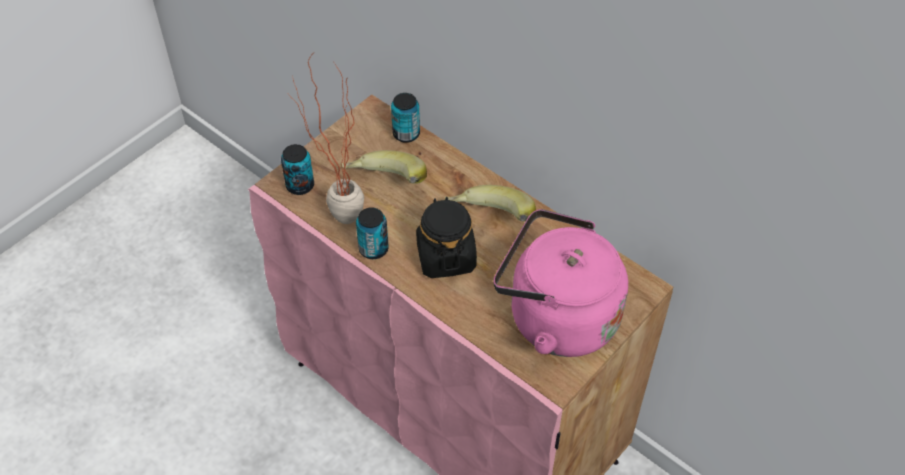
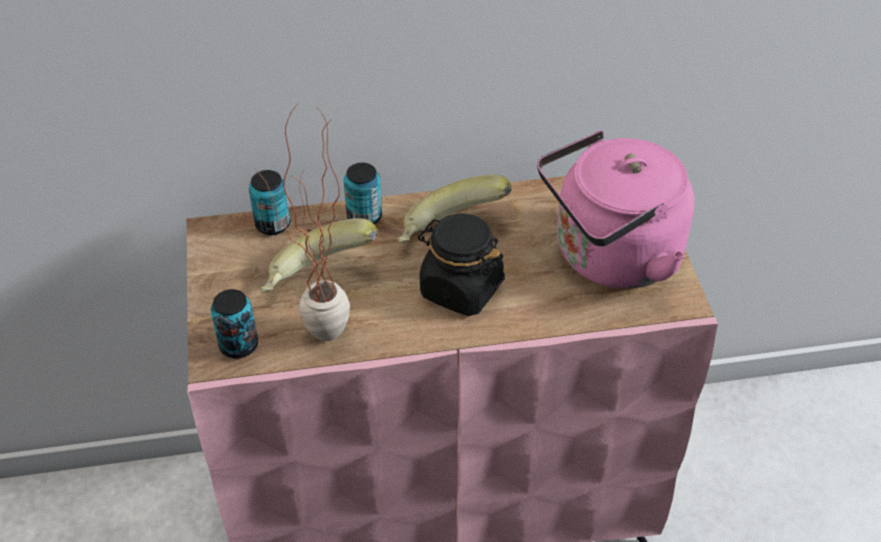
camera: 50 degrees left, 5 degrees down
(373, 249) = (391, 336): can -> can (364, 217)

